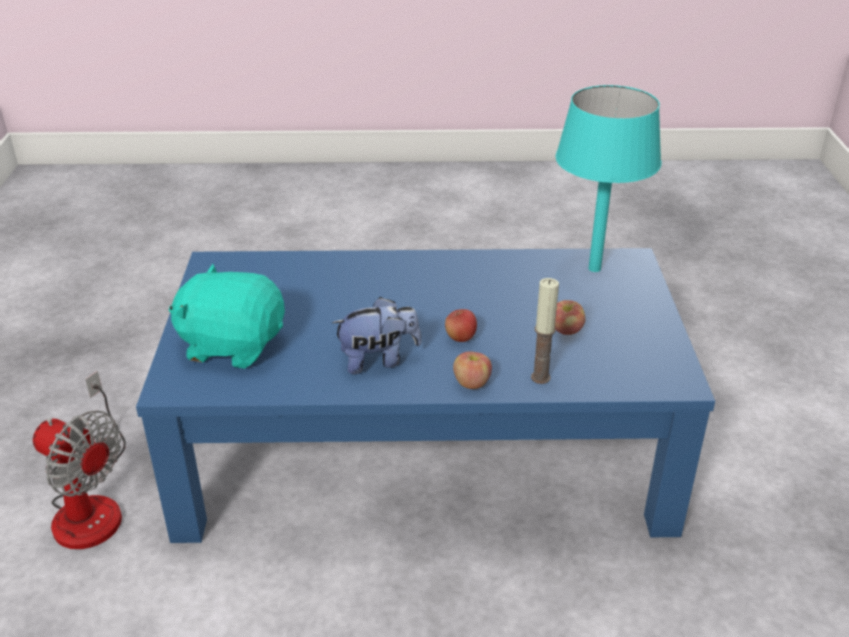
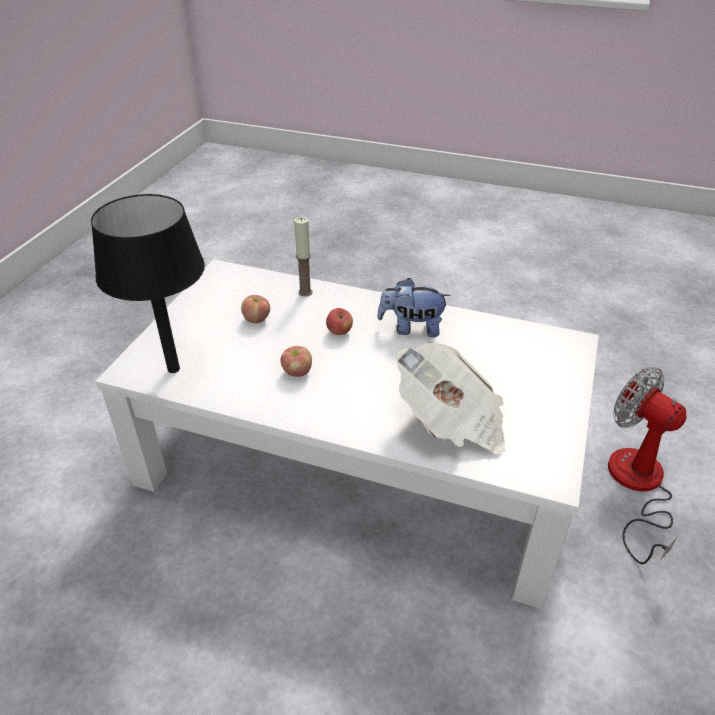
camera: 160 degrees left, 5 degrees up
(232, 345) = (526, 367): turquoise plush toy -> none
(305, 282) = (451, 421): none -> newspaper
(426, 449) = (355, 461): blue coffee table -> white coffee table
(471, 383) = (354, 299): apple -> apple (297, 372)
(595, 268) = (173, 369): turquoise table lamp -> black table lamp

